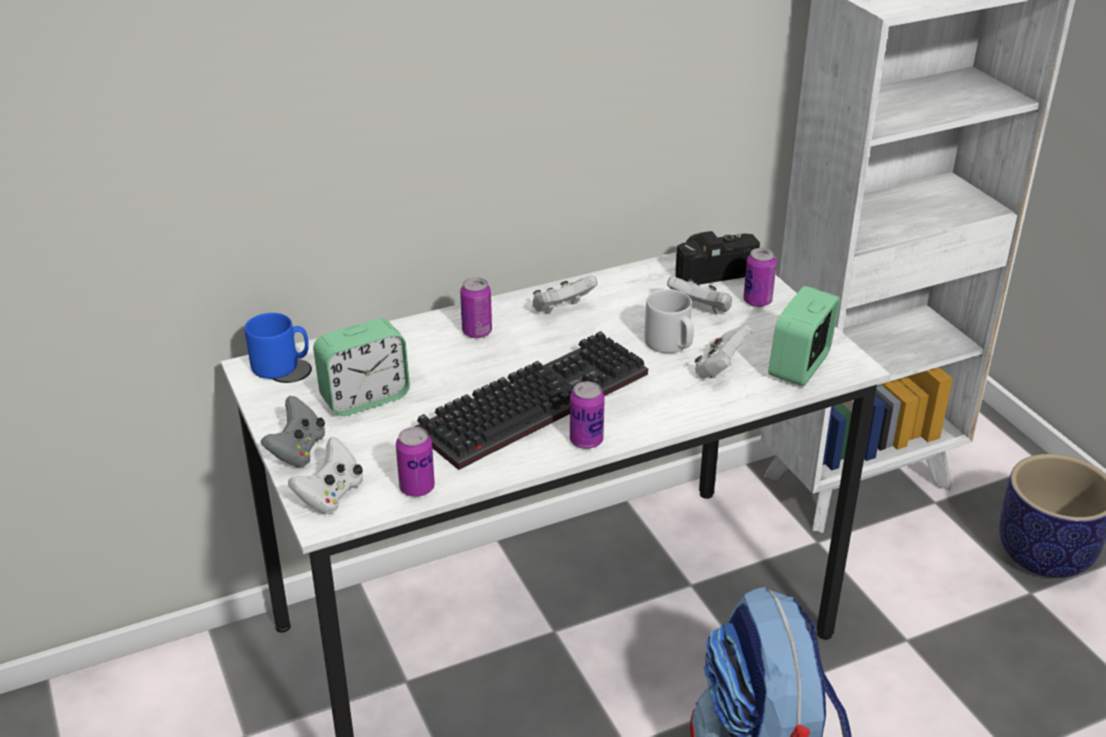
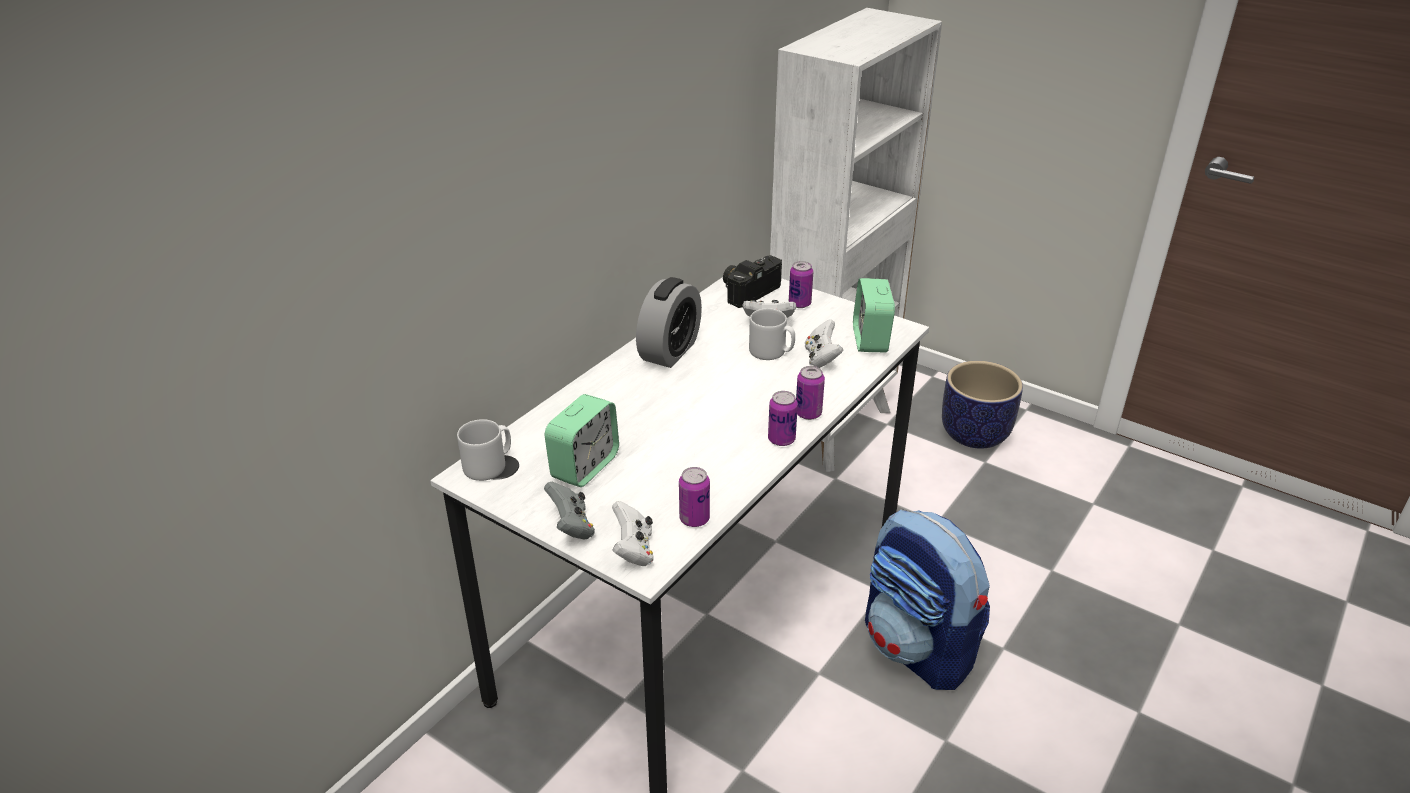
camera: 30 degrees left, 0 degrees up
(281, 366) = (489, 465): blue mug -> grey mug
(477, 332) = (622, 388): can -> can (808, 413)
(534, 399) = (715, 423): keyboard -> none
(562, 309) = (670, 351): white game controller -> alarm clock

